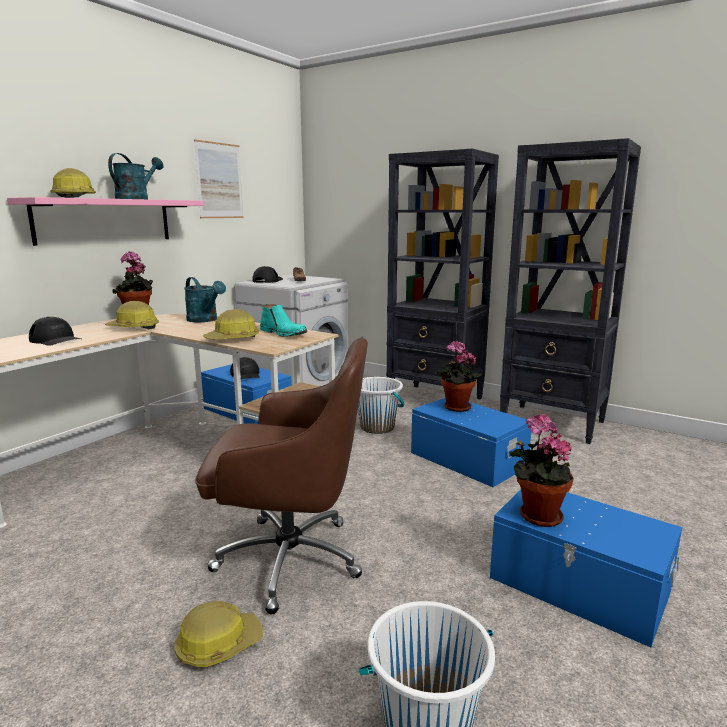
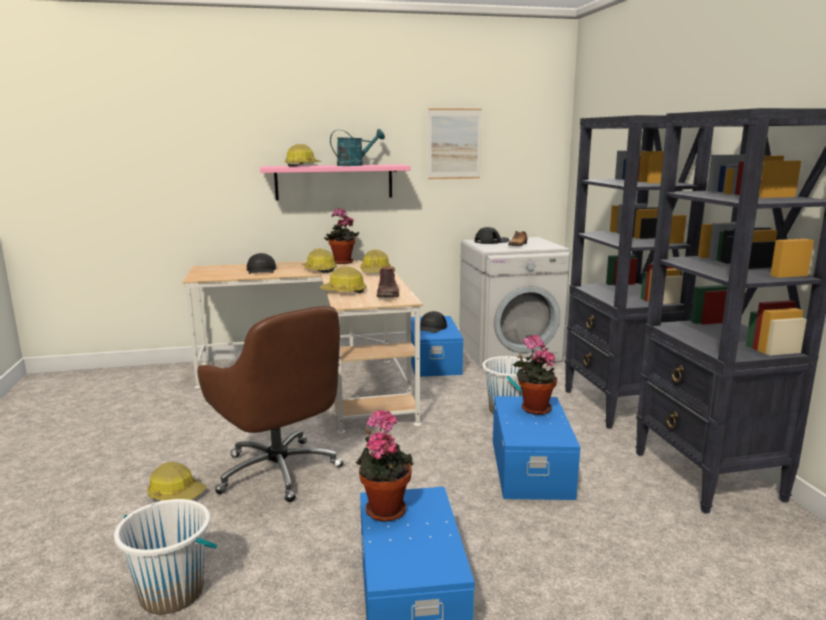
camera: 45 degrees right, 0 degrees up
(205, 320) = (375, 272): turquoise watering can -> hard hat
(284, 333) = (388, 294): turquoise boot -> brown boot

